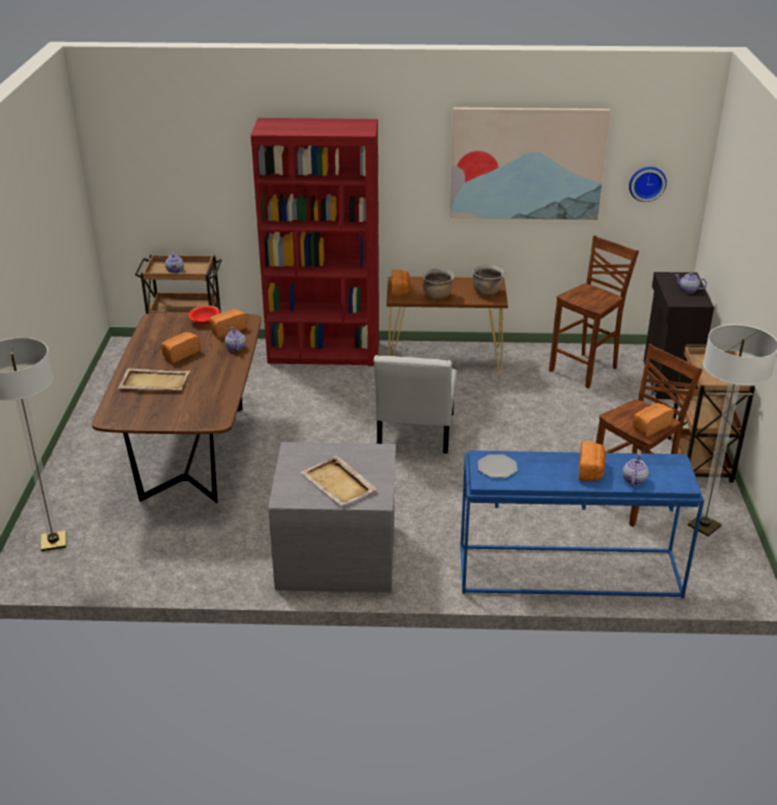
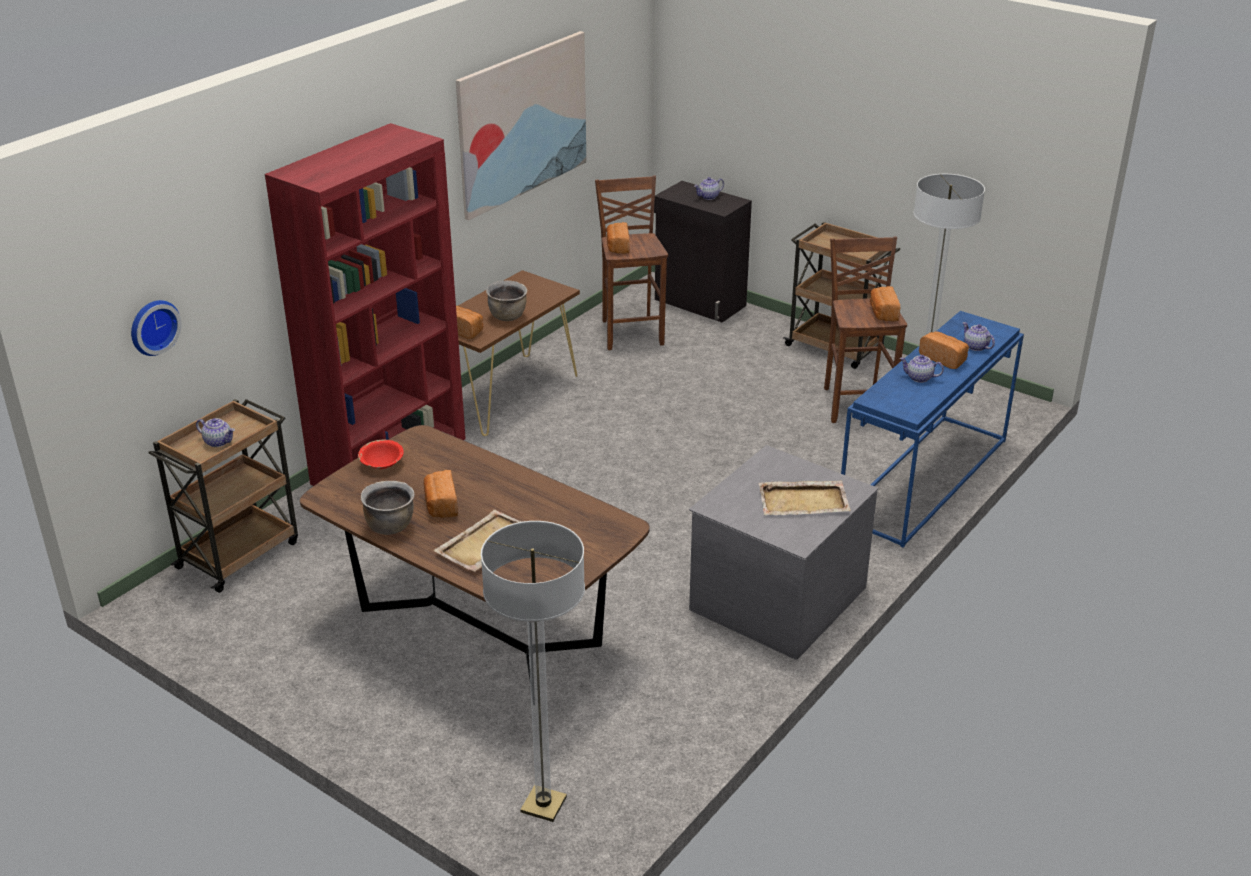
camera: 55 degrees left, 0 degrees up
(227, 330) = (425, 456): bread -> bread (617, 247)
(235, 348) = (476, 464): teapot -> teapot (919, 378)
(415, 434) = (623, 468): white chair -> none
(487, 292) = (538, 289): brown cooking pot -> brown cooking pot (390, 526)
(497, 467) = (896, 398): plate -> none
(647, 183) = (613, 103): wall clock -> wall clock (152, 326)

